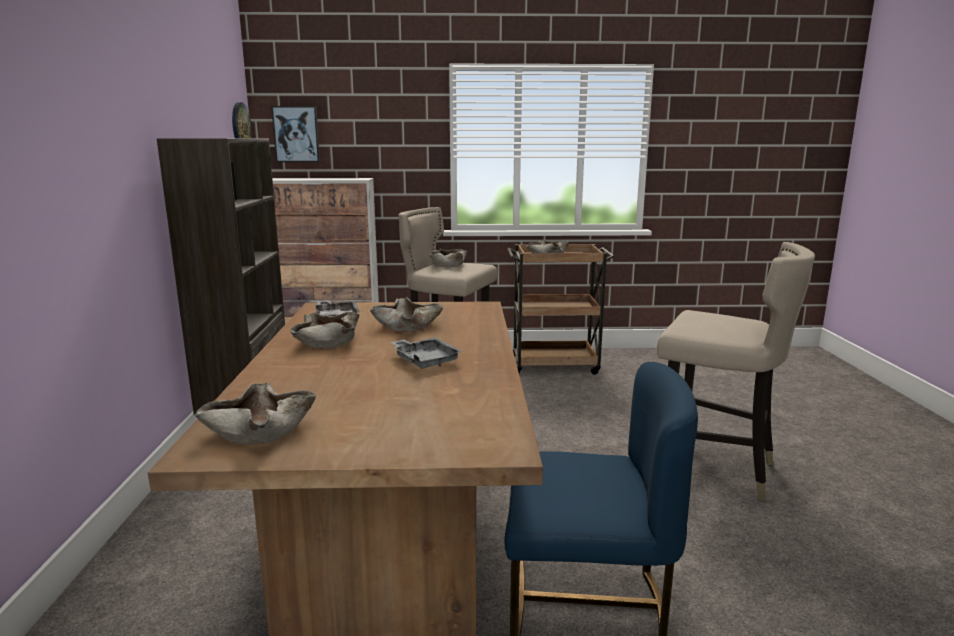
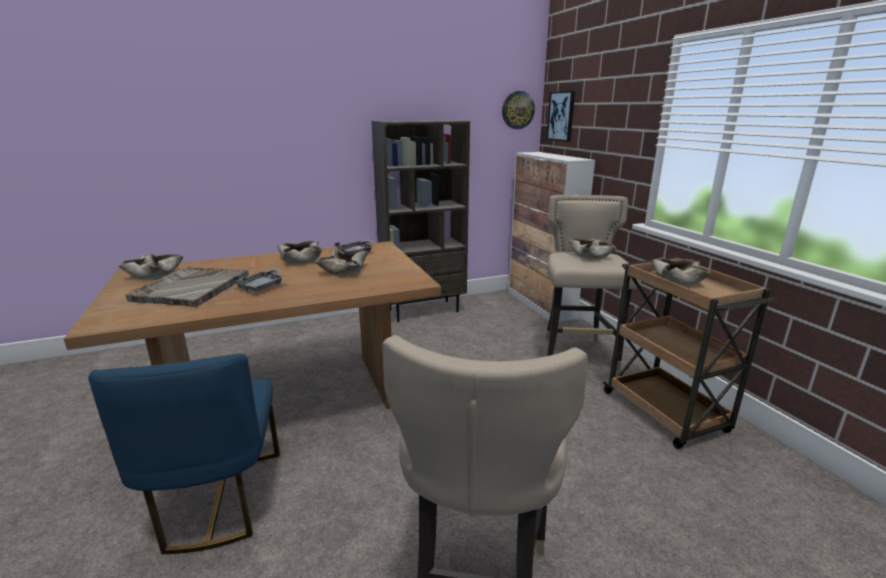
camera: 70 degrees right, 5 degrees up
(383, 398) = (191, 288): none -> grey tray

